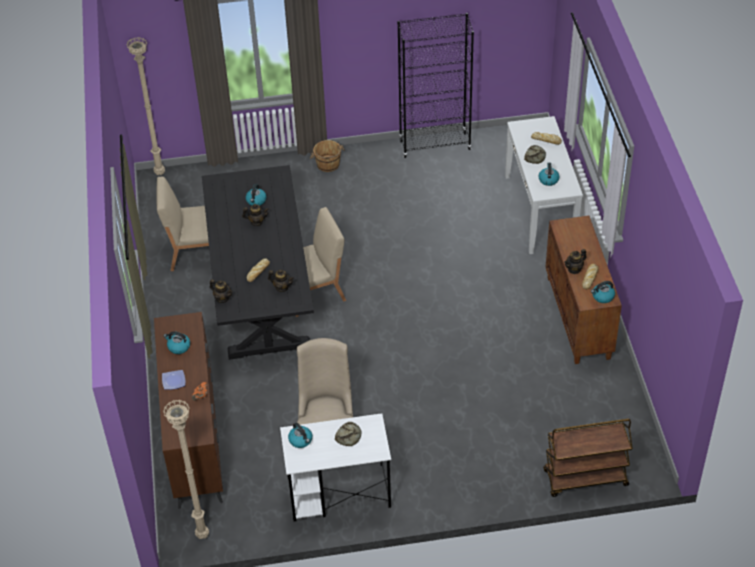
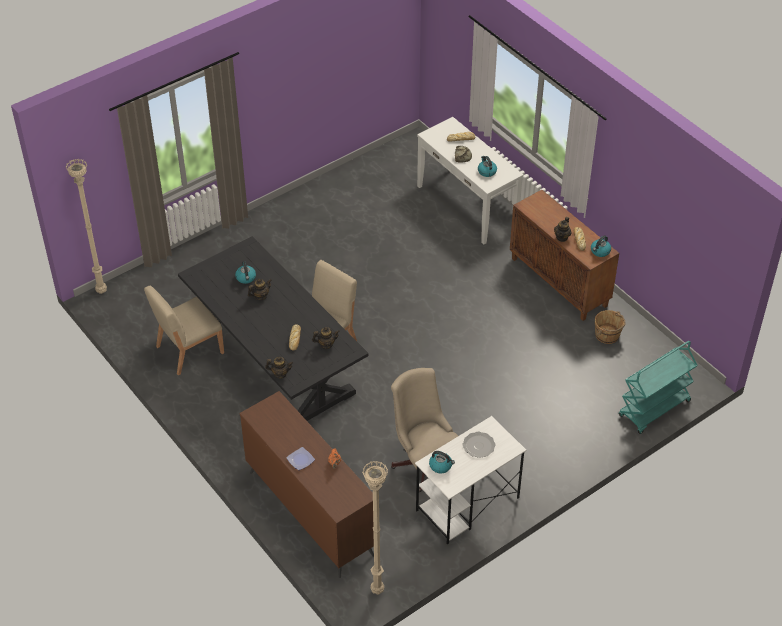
camera: 30 degrees left, 0 degrees up
(178, 347) = (282, 429): kettle -> none
(328, 164) = (255, 229): brown bucket -> brown bucket (607, 335)
(349, 436) = (478, 445): bread -> plate
(435, 145) = (338, 180): black bookcase -> none
(585, 479) = (654, 409): brown cart -> turquoise cart

